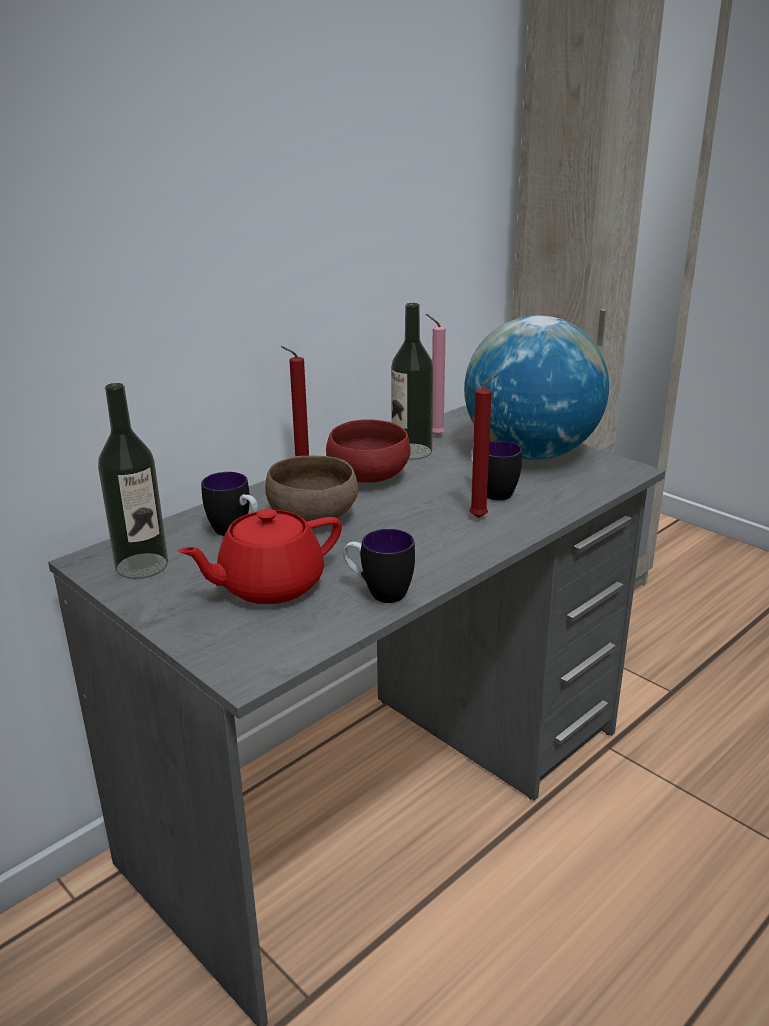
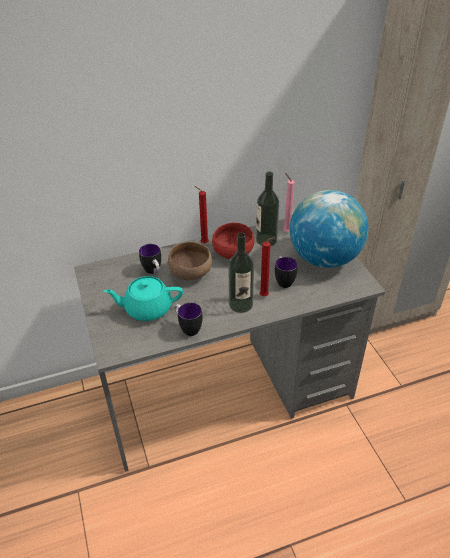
camera: 25 degrees right, 15 degrees up
(142, 566) = (106, 280): bottle -> bottle (241, 304)
(269, 586) = (147, 309): red teapot -> turquoise teapot

